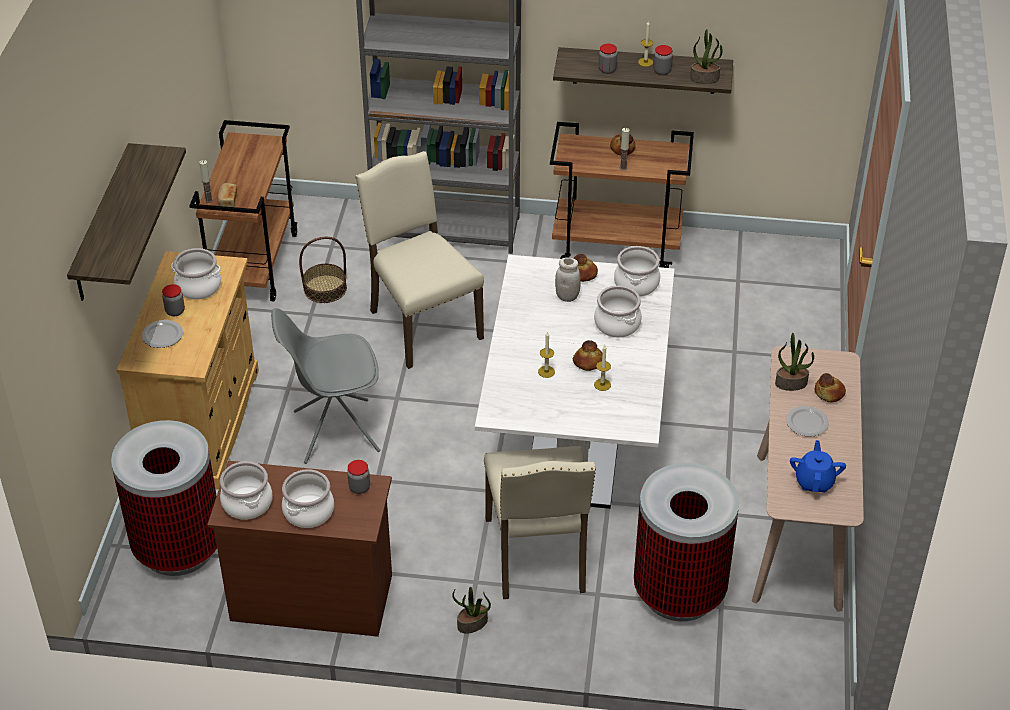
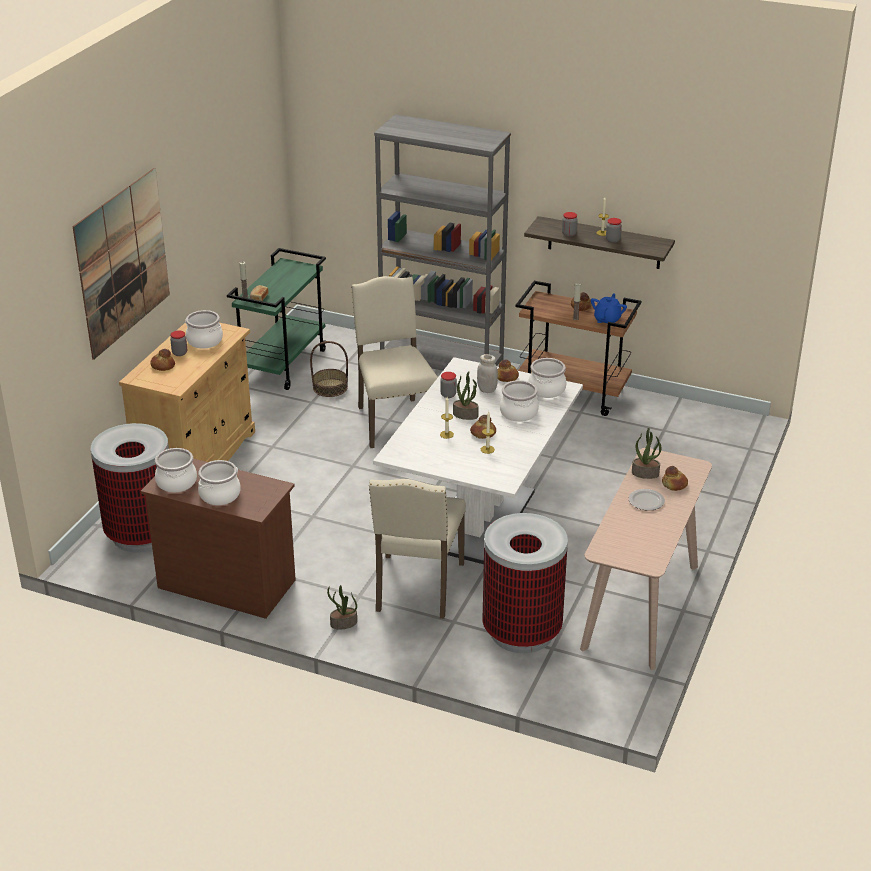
camera: 15 degrees right, 10 degrees down
(102, 225) = (122, 262): shelf -> picture
(162, 335) = (163, 366): plate -> bread
(253, 263) = (283, 364): brown cart -> green cart
(334, 431) = (294, 479): grey chair -> none
(359, 487) = (266, 486): jar -> jar (448, 395)
(704, 78) = (645, 248): potted plant -> potted plant (466, 415)
(814, 481) = (634, 541): blue teapot -> blue teapot (607, 320)

